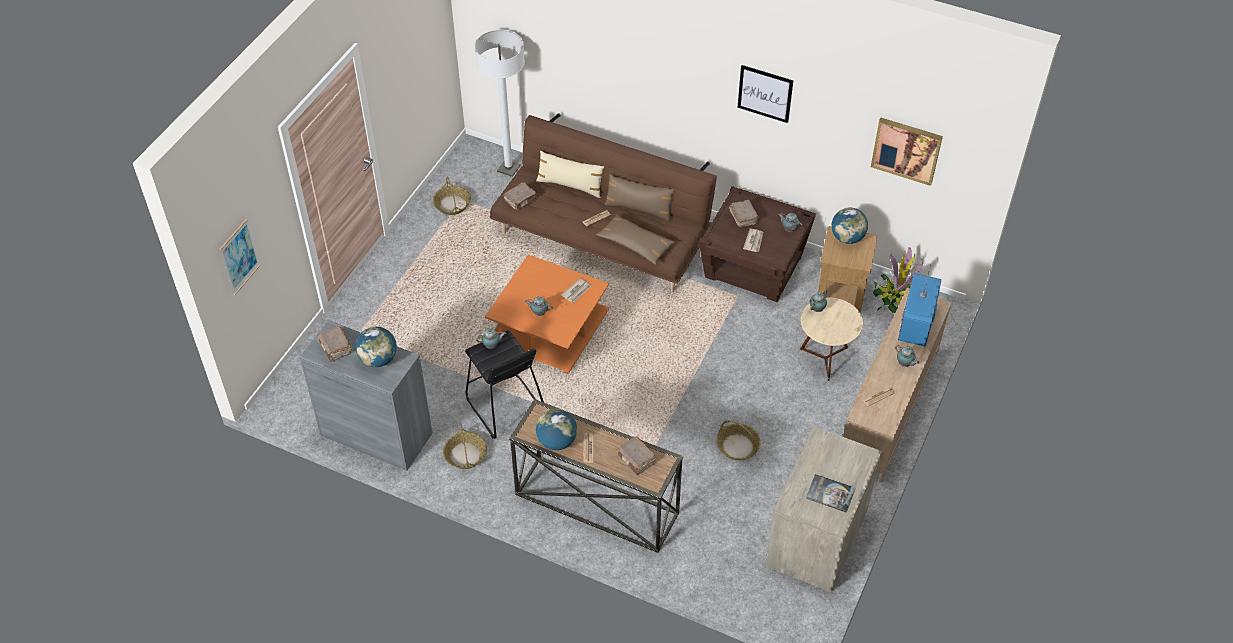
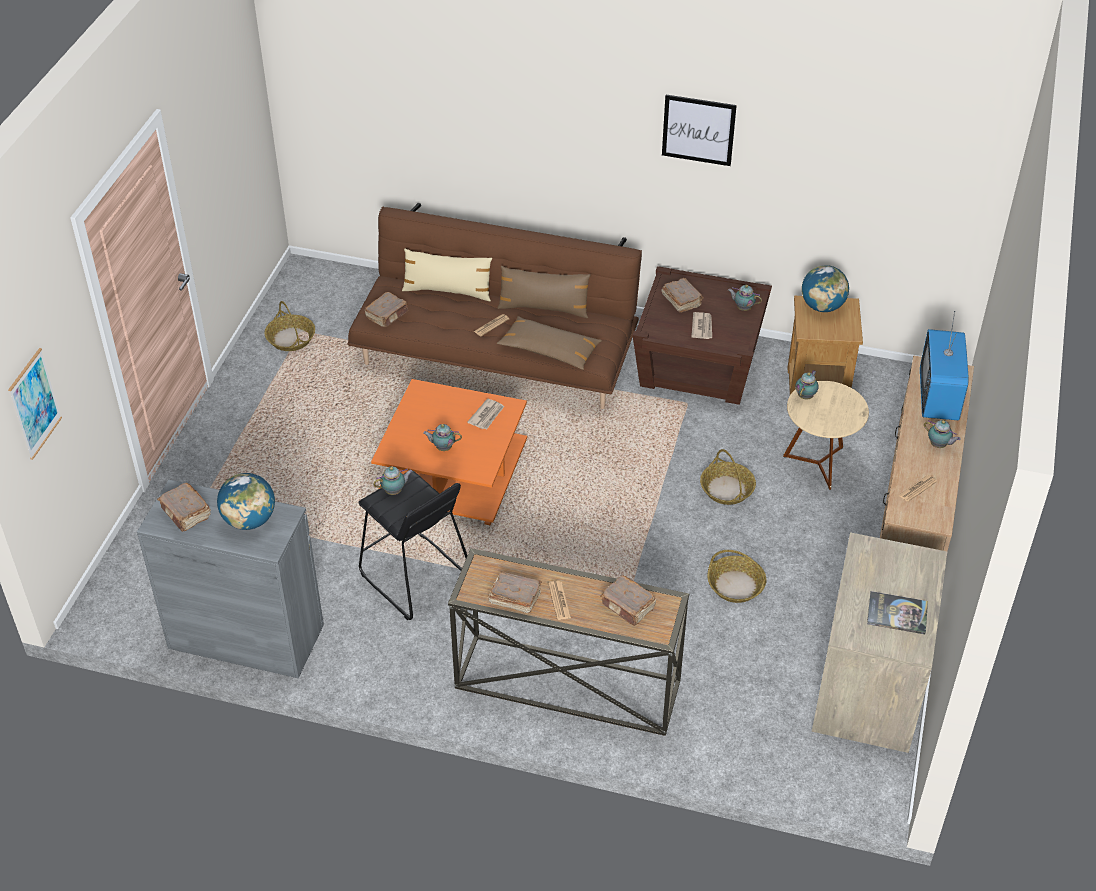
camera: 10 degrees left, 5 degrees down
(465, 455) = (375, 646): basket -> basket (727, 489)
(508, 169) = (356, 288): white floor lamp -> none
(557, 441) = (514, 598): globe -> brown book
(895, 297) = (885, 381): potted plant -> none
(906, 150) = (890, 178): picture -> none

